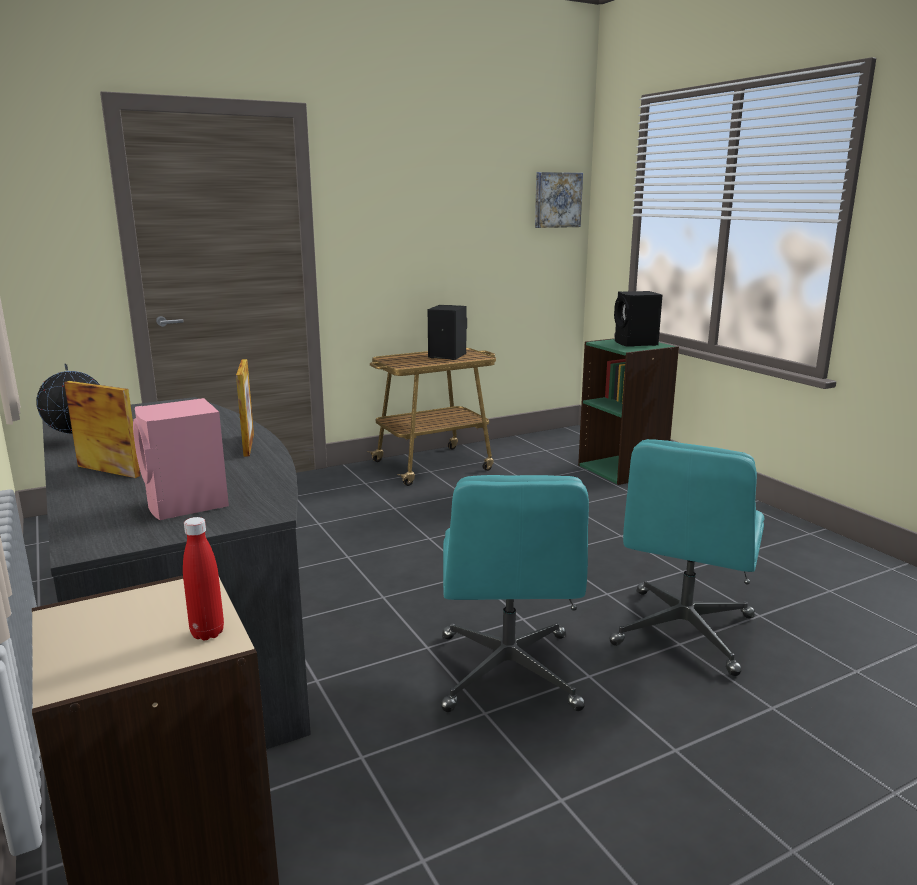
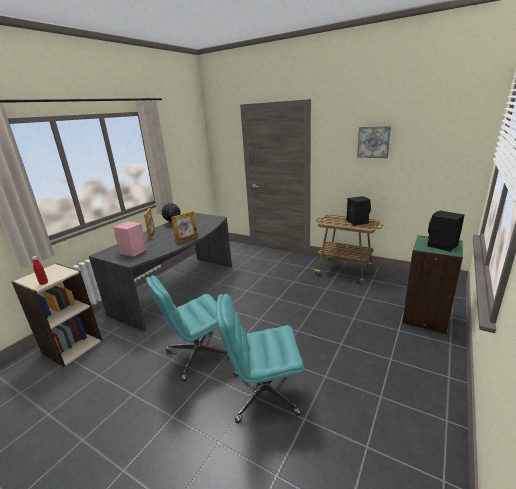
camera: 60 degrees right, 5 degrees up
(557, 200) = (464, 141): picture -> picture (373, 142)

